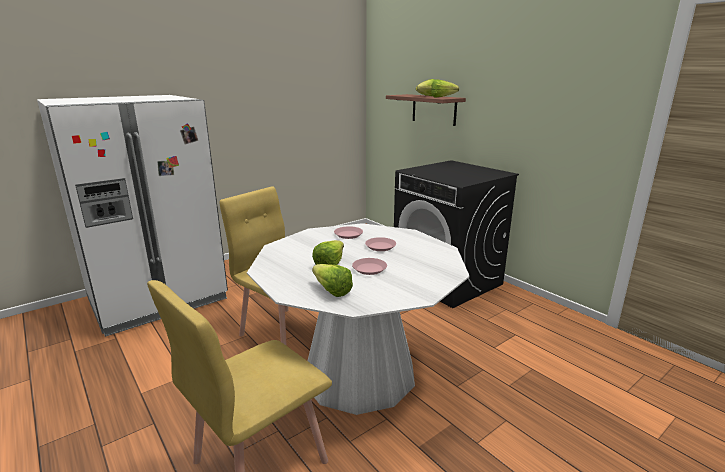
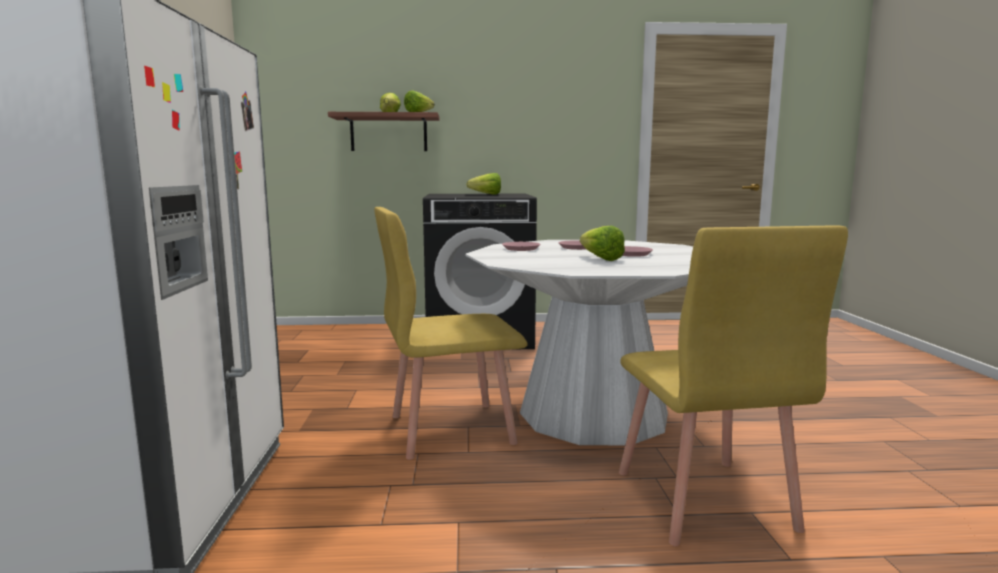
camera: 55 degrees left, 10 degrees down
(330, 289) = (666, 264): lettuce -> lettuce (483, 194)

